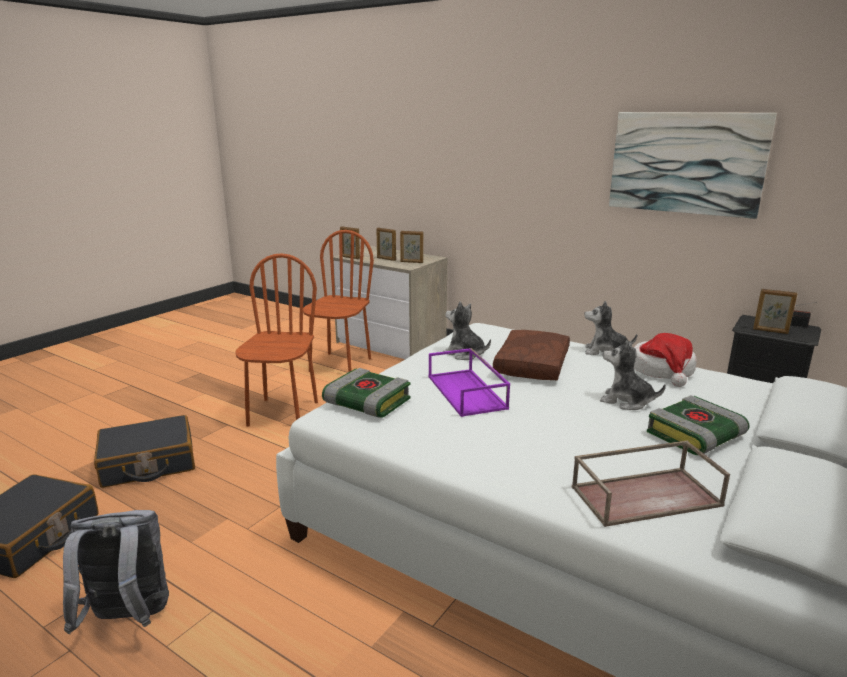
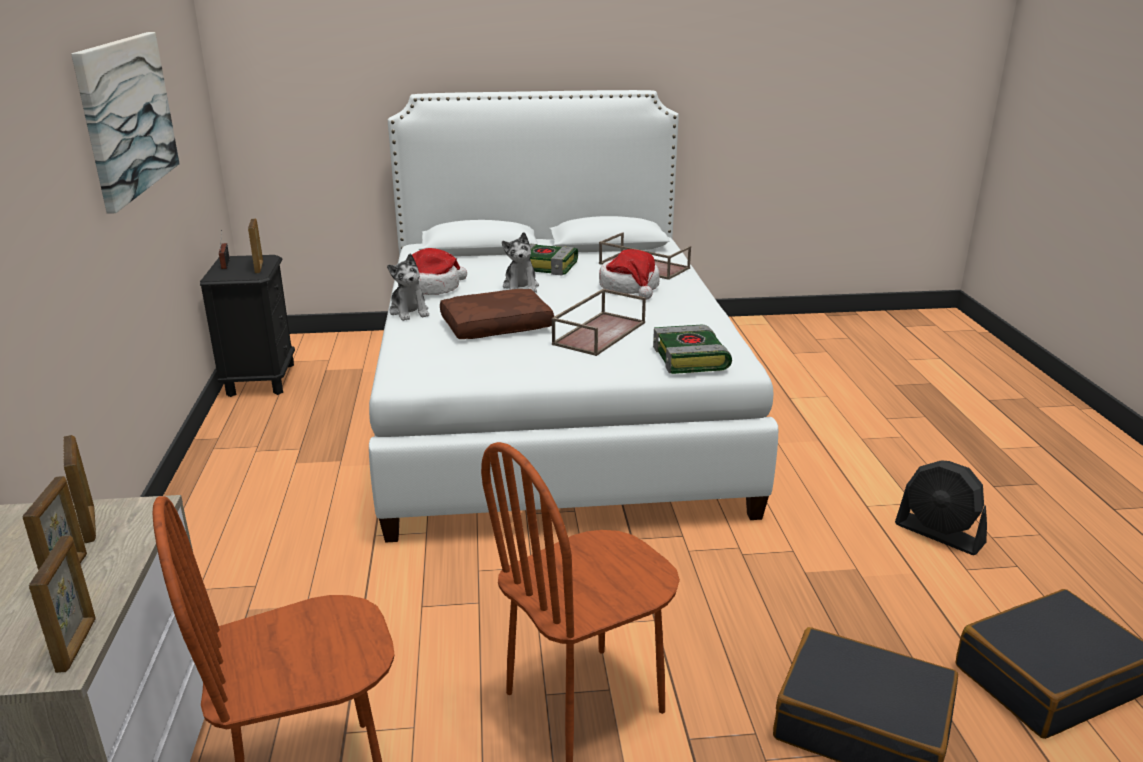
camera: 130 degrees left, 5 degrees up
(128, 619) = (939, 534): grey backpack -> black fan
(465, 354) = (512, 359): plush toy -> none
(467, 392) = (599, 333): purple tray -> brown tray
(568, 451) = (630, 287): none -> hat

